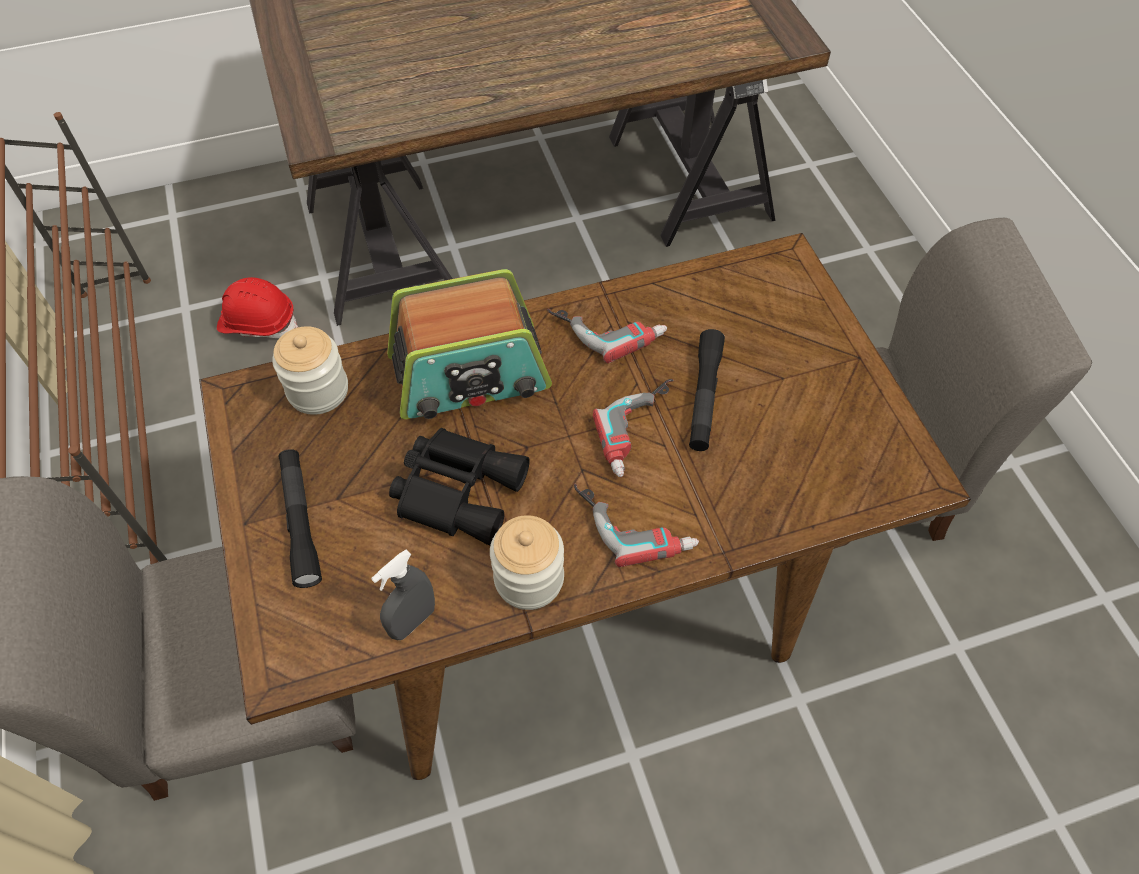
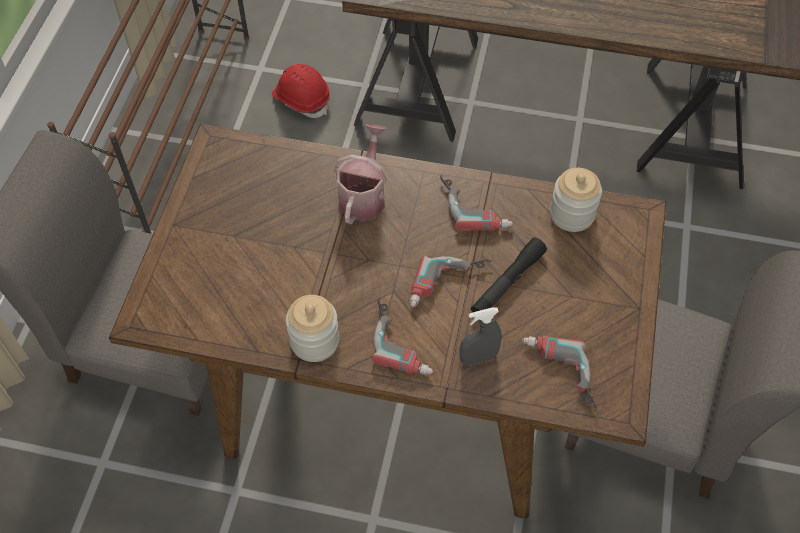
camera: 30 degrees right, 0 degrees up
(300, 522) = (204, 239): black flashlight -> none
(318, 390) = (264, 163): jar -> jar (572, 214)
(413, 621) = (231, 331): grey spray bottle -> grey spray bottle (478, 358)
(458, 489) = (308, 265): black binoculars -> none
(470, 374) = (363, 195): radio -> watering can
(831, 473) = (557, 375): none -> power drill

